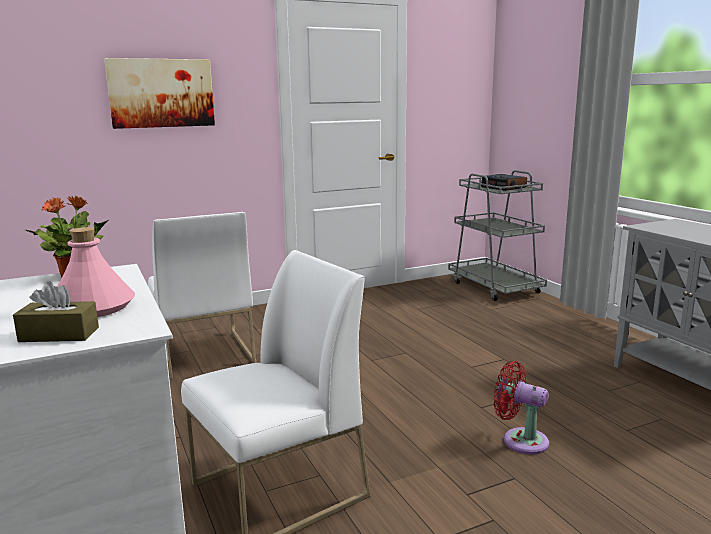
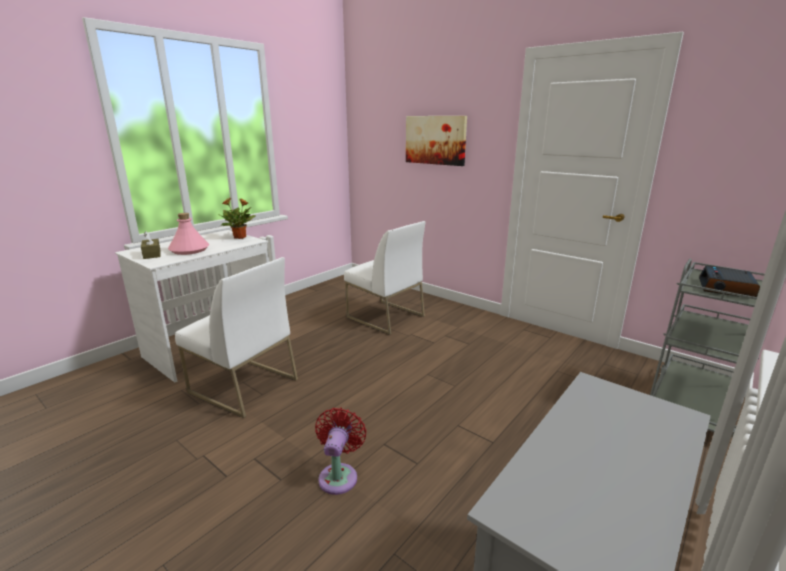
camera: 65 degrees right, 5 degrees up
(203, 354) = (384, 317): white chair -> white chair turned 90 degrees counterclockwise

